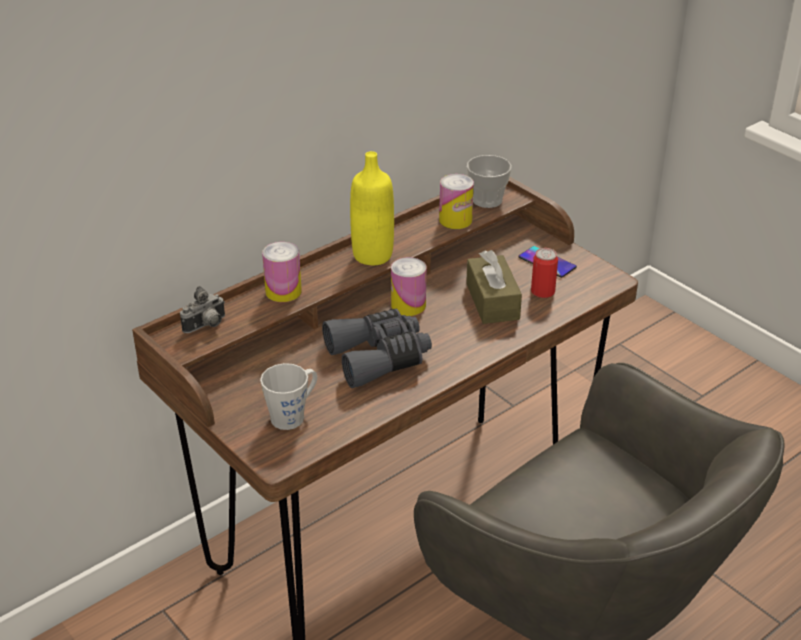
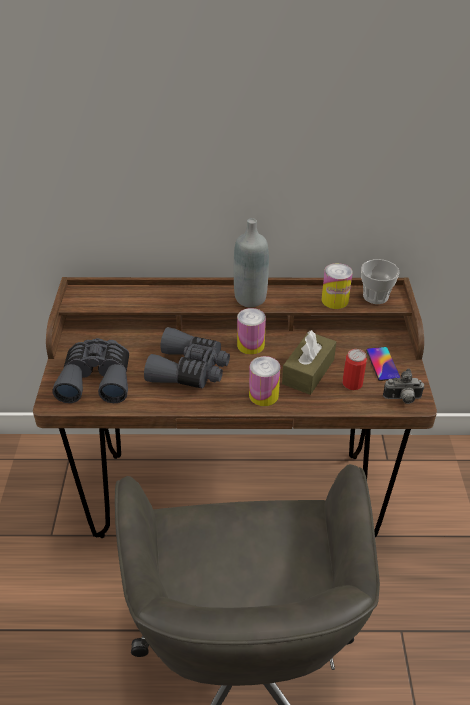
camera: 40 degrees right, 5 degrees up
(206, 326) = (102, 295): camera -> camera (402, 399)
(283, 291) = (169, 295): can -> can (263, 395)
(293, 415) = (97, 378): grey mug -> grey binoculars
(372, 255) = (250, 298): yellow bottle -> grey bottle

